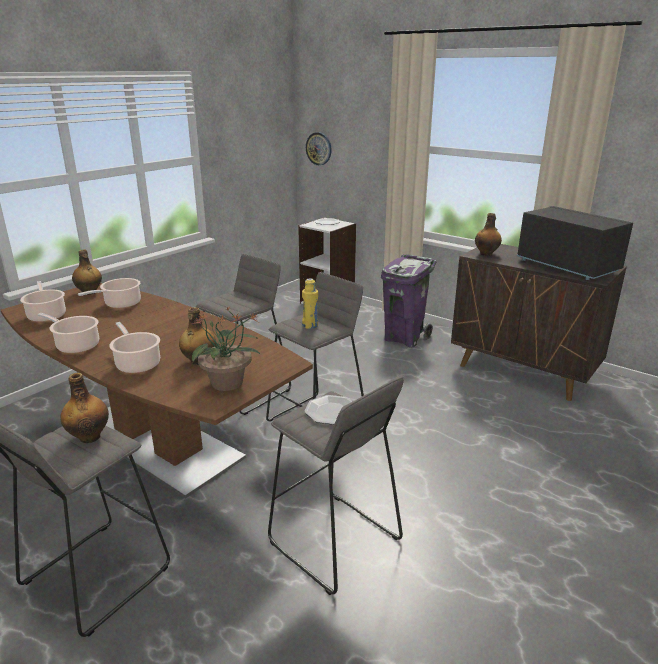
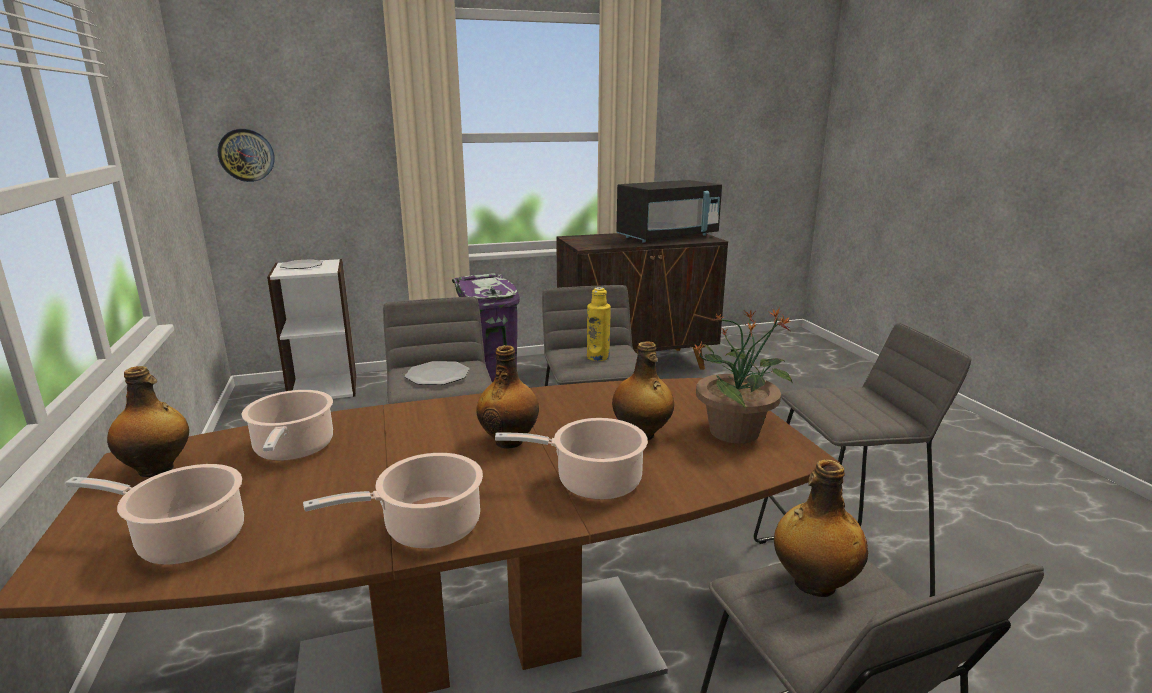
camera: 55 degrees left, 5 degrees down
(331, 411) = (843, 401): plate -> plate (437, 375)
(486, 254) = (591, 244): bottle -> bottle (509, 441)
(567, 266) = (667, 237): black microwave -> black microwave turned 150 degrees clockwise

